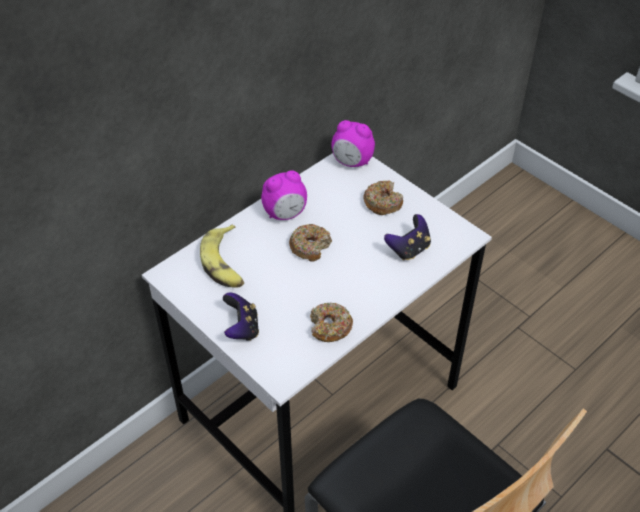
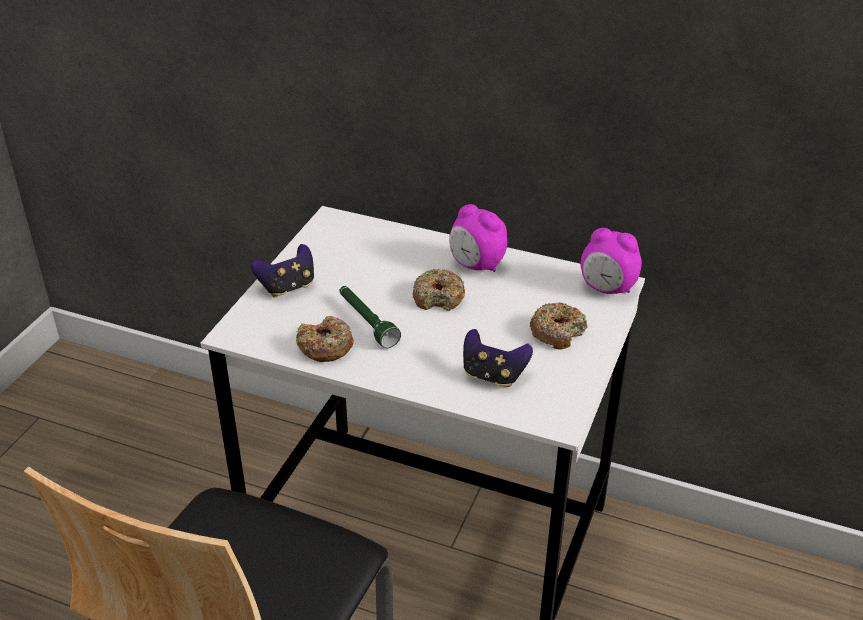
camera: 65 degrees right, 10 degrees down
(225, 263) = (371, 249): banana -> none
(315, 295) = (366, 322): none -> green flashlight
(352, 162) = (607, 289): alarm clock -> alarm clock turned 60 degrees counterclockwise

